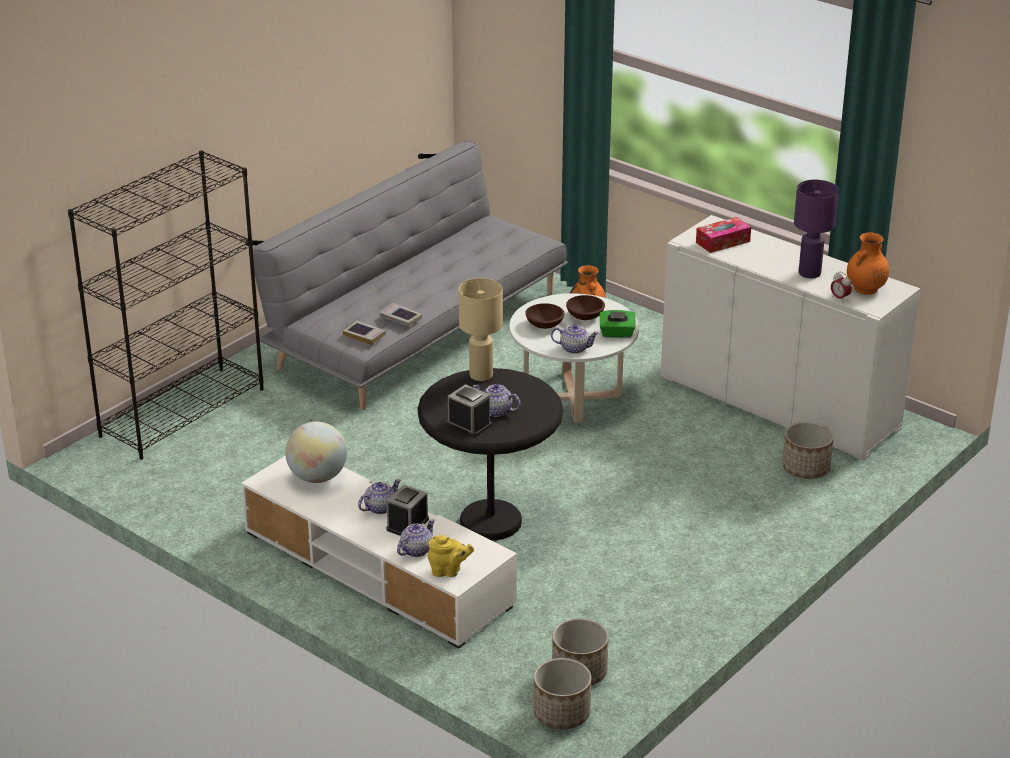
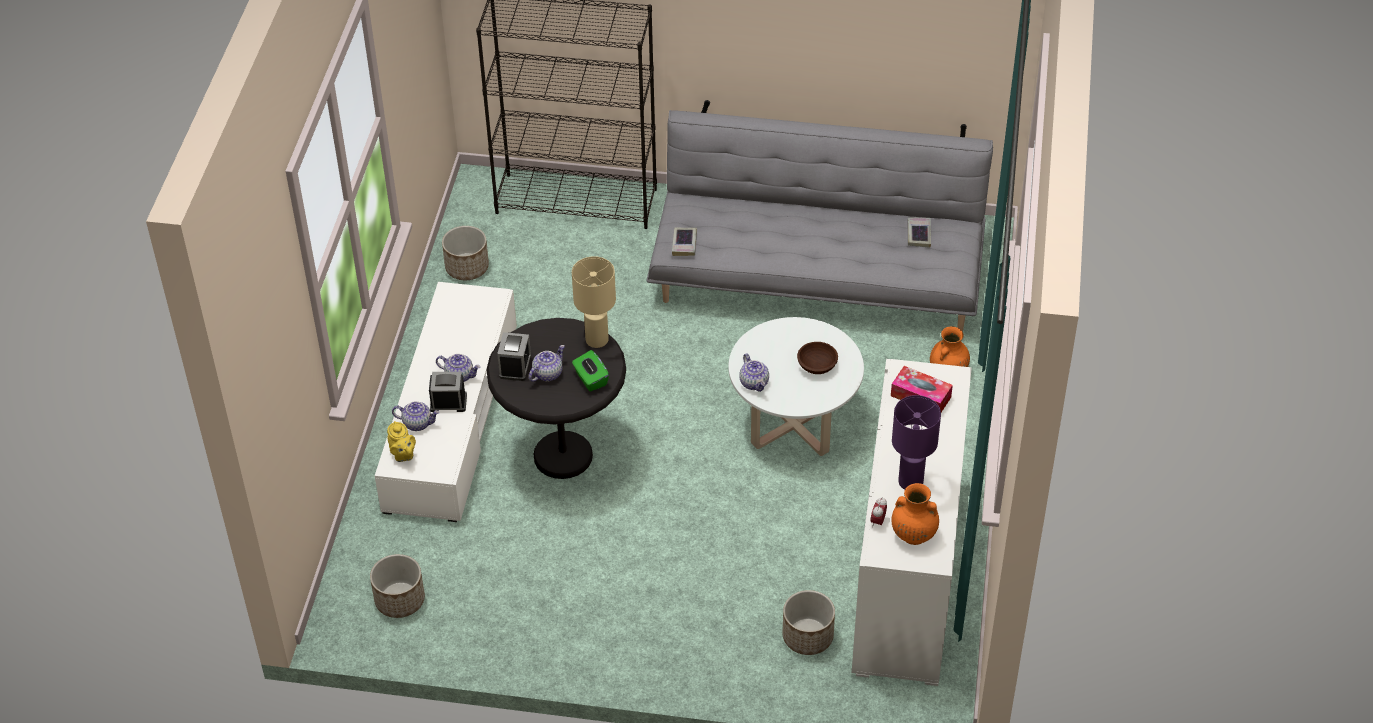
camera: 60 degrees right, 15 degrees up
(317, 477) = (475, 320): globe -> none
(400, 318) = (731, 252): book -> book (918, 234)
(495, 411) = (547, 373): teapot -> teapot turned 45 degrees clockwise
(545, 325) = (779, 346): brown bowl -> none
(561, 713) = (341, 611): planter -> planter (467, 267)
(617, 333) = (804, 400): green tissue box -> green tissue box (590, 379)

